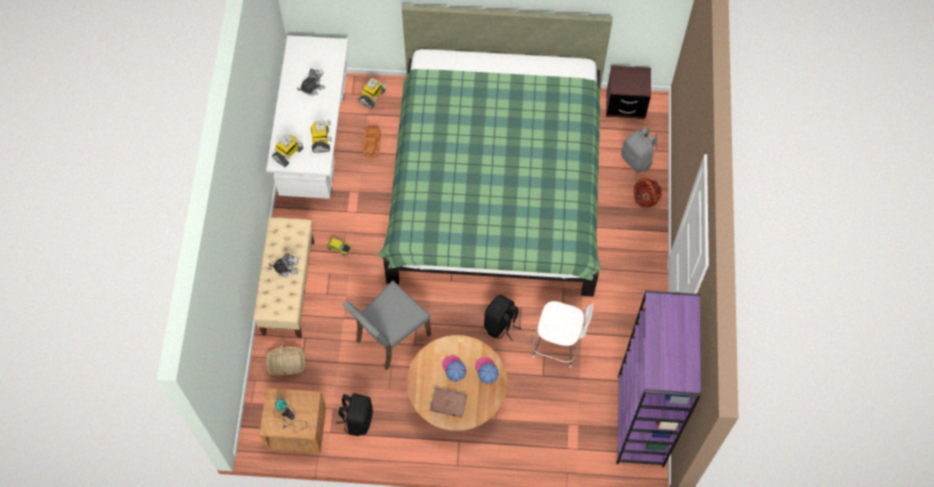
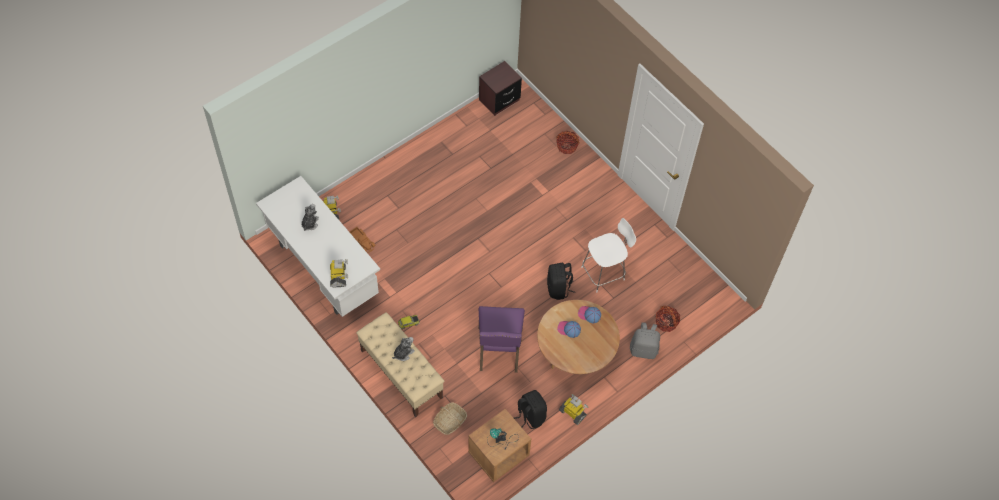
camera: 45 degrees left, 5 degrees down
(321, 140) = (352, 252): toy robot -> toy robot (573, 413)
(390, 337) = (499, 351): grey chair -> purple chair
(448, 403) = (586, 352): brown book -> none
(495, 184) = (468, 207): green bed -> none
(569, 440) = (666, 322): none -> basket
(637, 159) = (539, 128): grey backpack -> grey backpack (644, 349)
(641, 421) = (694, 278): purple bookcase -> none

